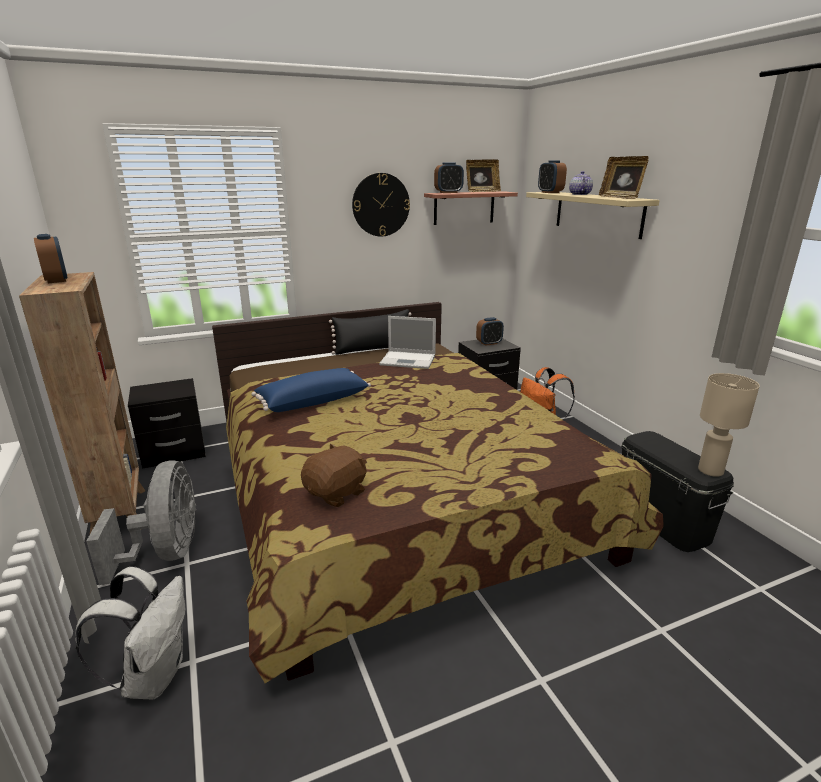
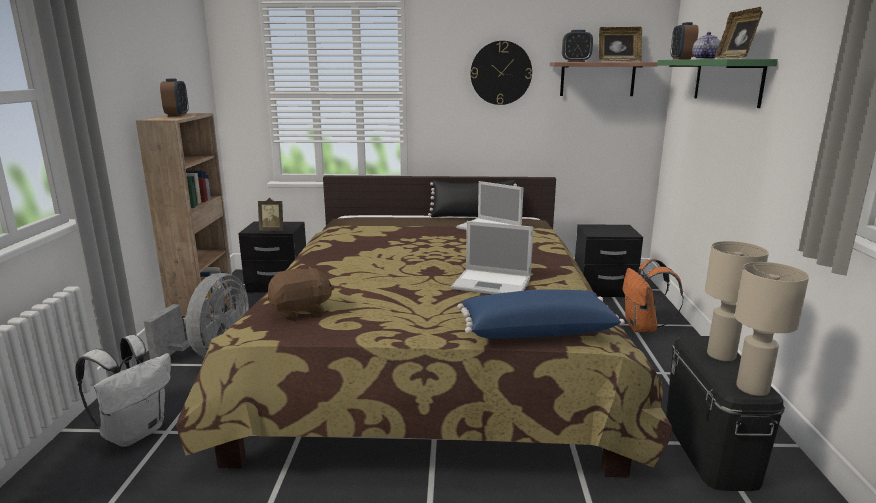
camera: 25 degrees right, 5 degrees down
(167, 395) = (272, 230): none -> picture frame
(312, 401) = (363, 246): blue pillow -> blue pillow (536, 330)
(477, 421) = (493, 283): none -> laptop
(489, 343) = (610, 229): alarm clock -> none
(597, 213) = (727, 81): beige shelf -> green shelf
(667, 447) = (722, 355): none -> beige table lamp

